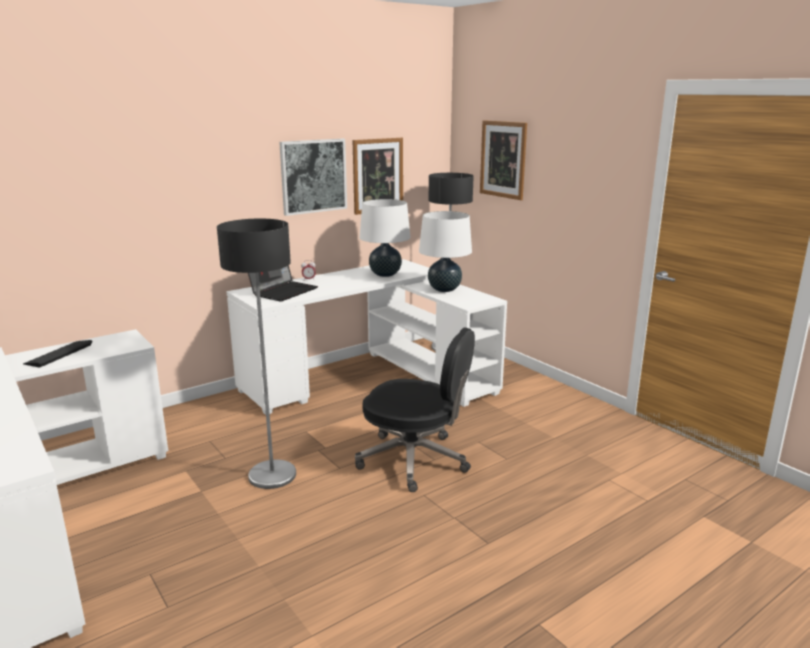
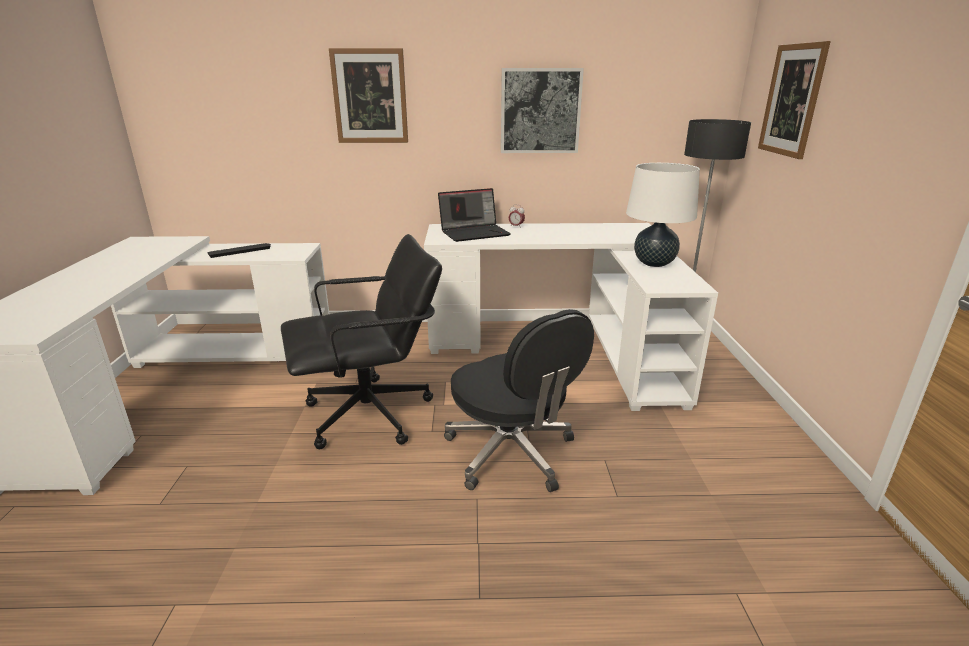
camera: 35 degrees right, 5 degrees up
(273, 475) = (370, 414): floor lamp -> black office chair
(378, 175) = (626, 117): picture -> picture (370, 96)
(385, 274) = (601, 234): white table lamp -> none

